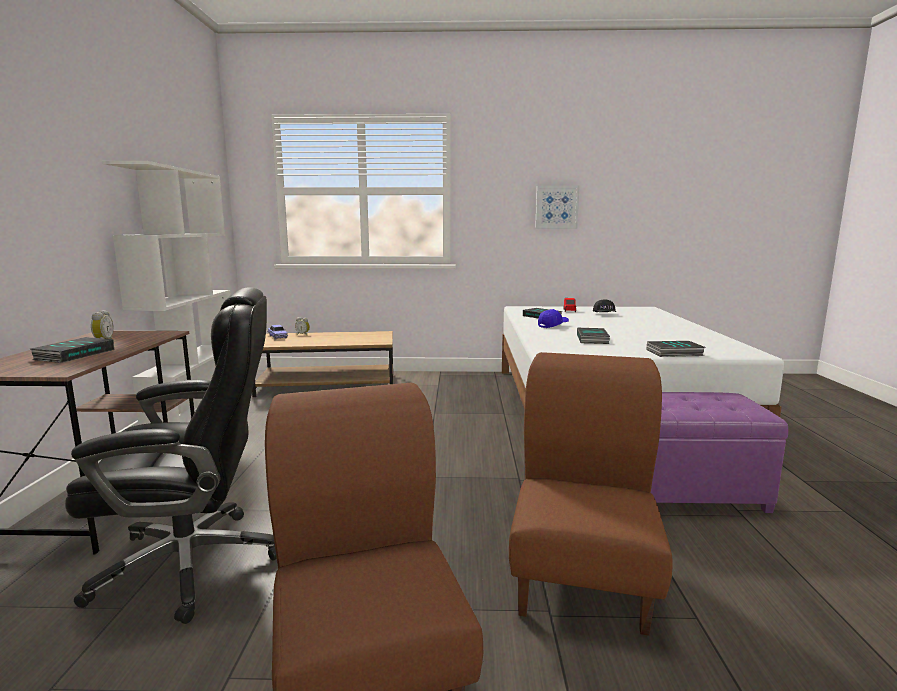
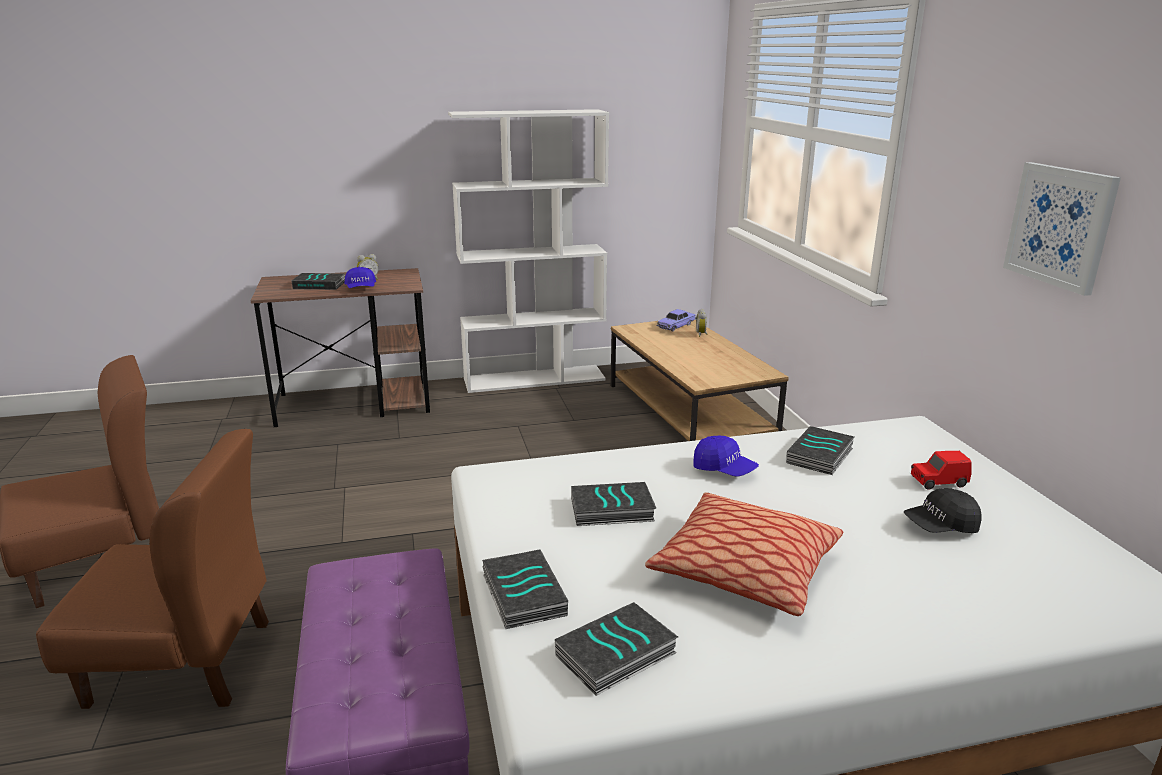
camera: 75 degrees right, 10 degrees up
(135, 343) = (361, 289): none -> blue cap
(194, 563) = (255, 463): black office chair -> none
(642, 331) = (744, 569): none -> pillow
(712, 346) = (616, 656): none -> book

